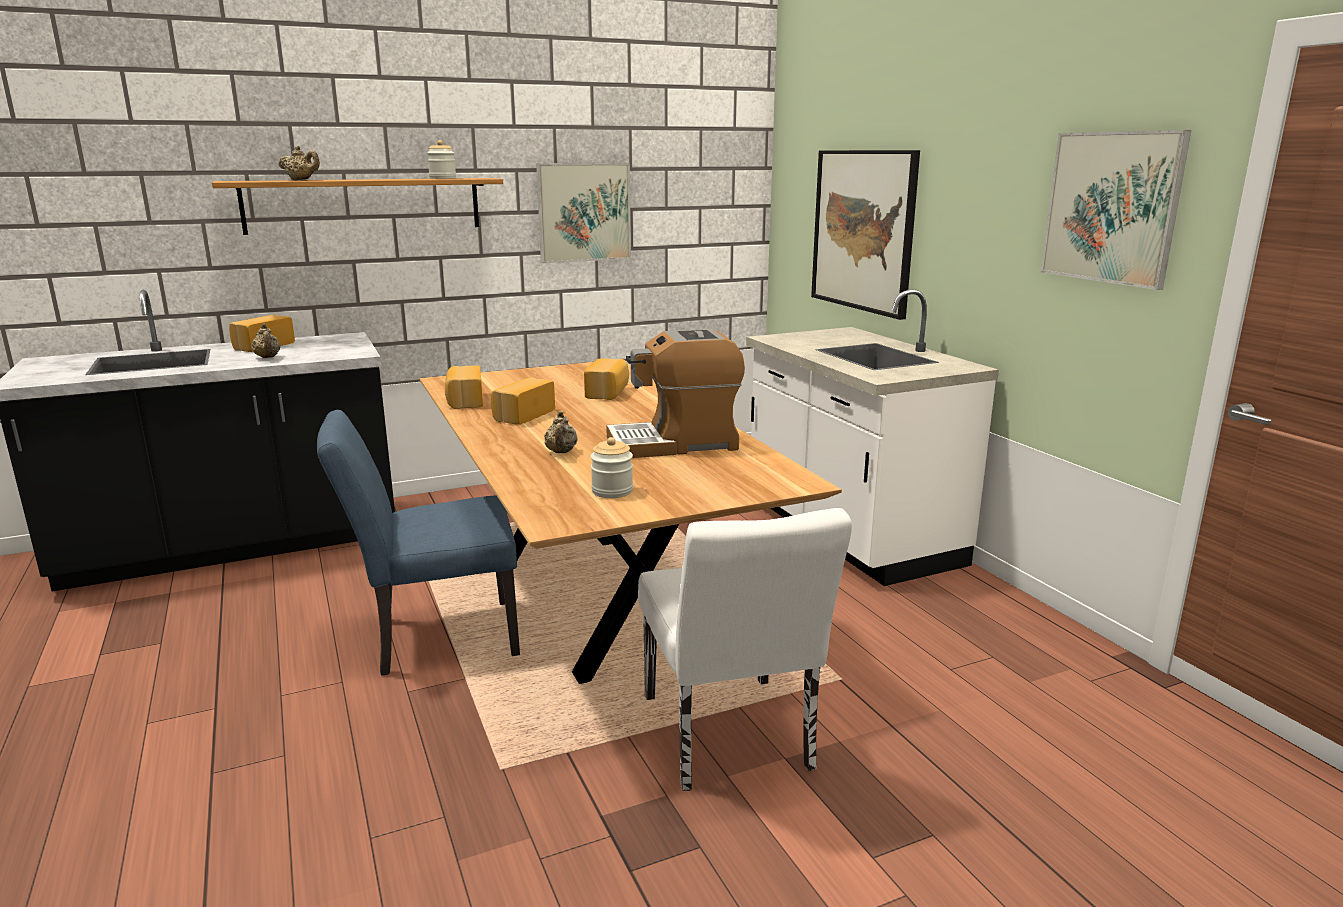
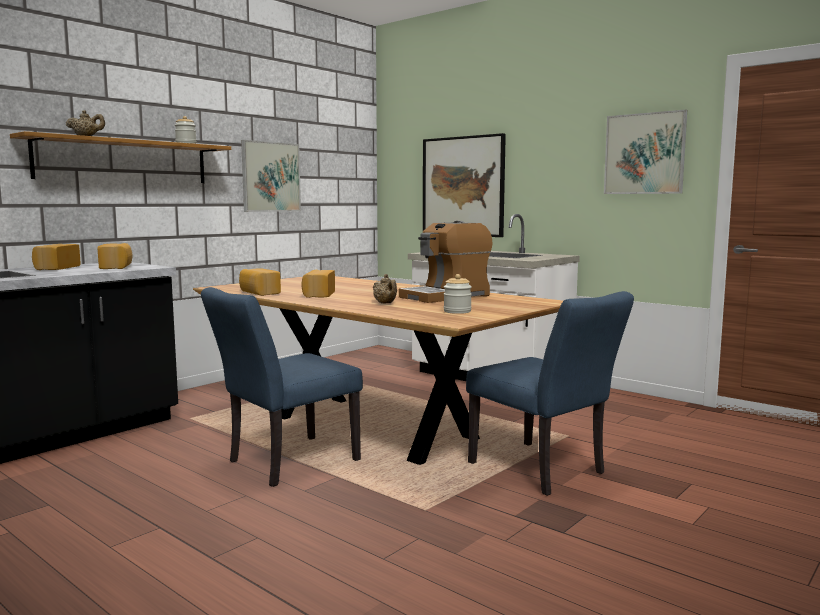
camera: 25 degrees left, 10 degrees down
(267, 357) = (81, 271): beige teapot -> none
(608, 392) = (351, 284): bread -> bread (117, 267)
(730, 741) = (543, 471): white chair -> blue chair

